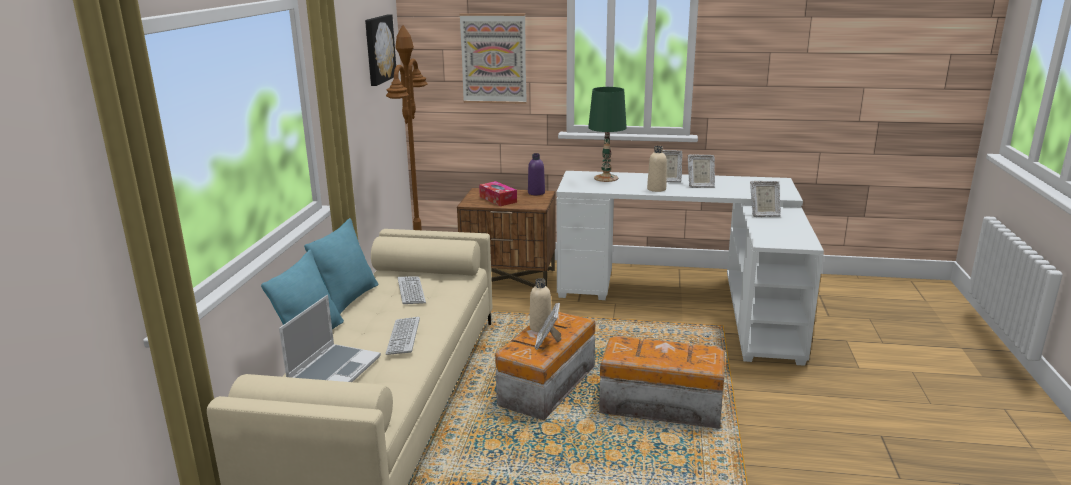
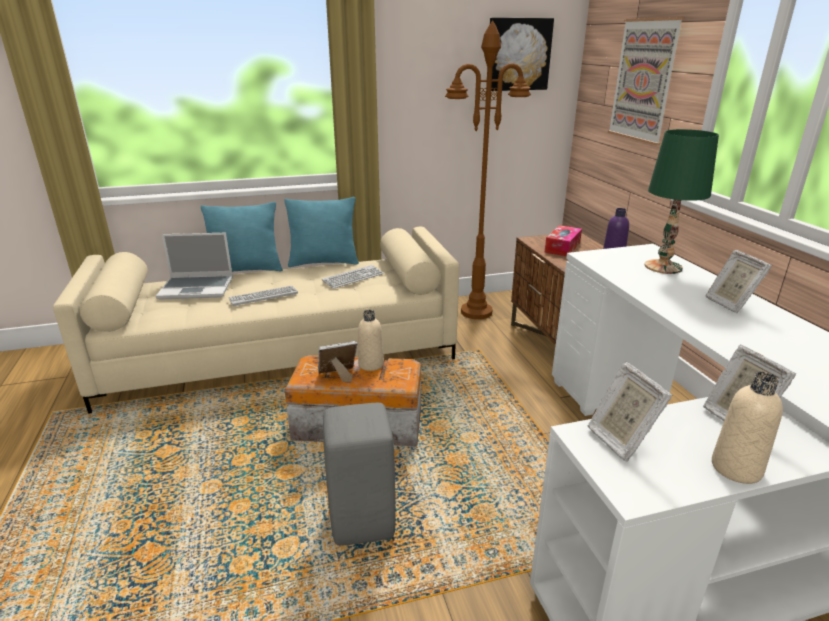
camera: 65 degrees right, 5 degrees up
(656, 189) = (674, 302): beige bottle -> beige bottle (736, 468)
(659, 405) = (361, 521): storage box -> grey stool
(700, 186) = (751, 330): picture frame -> picture frame (619, 439)

